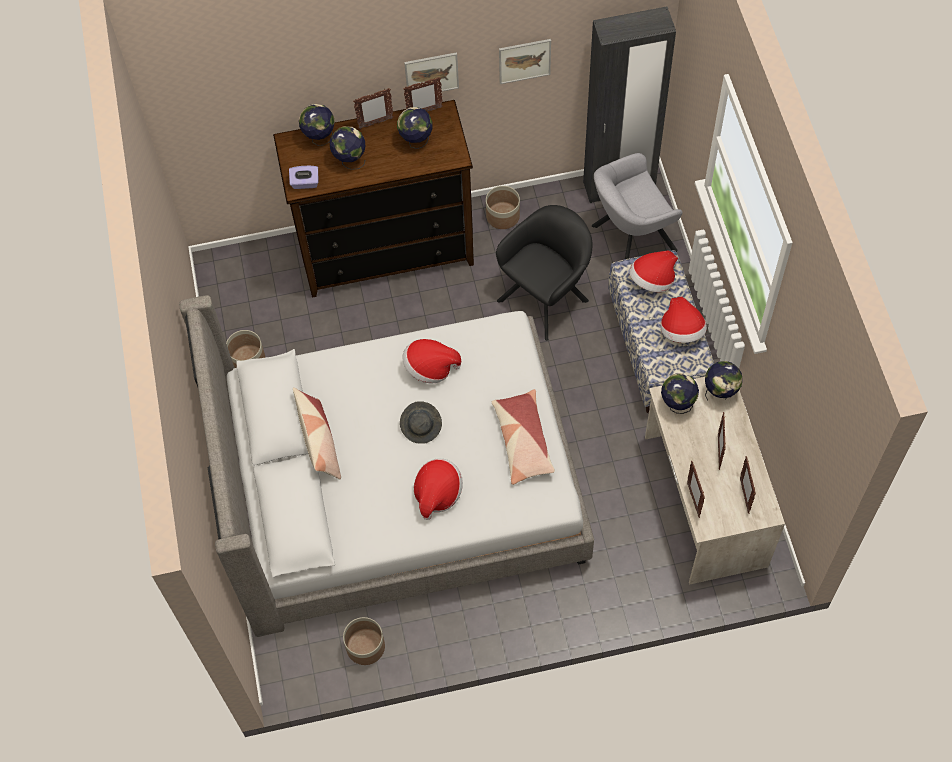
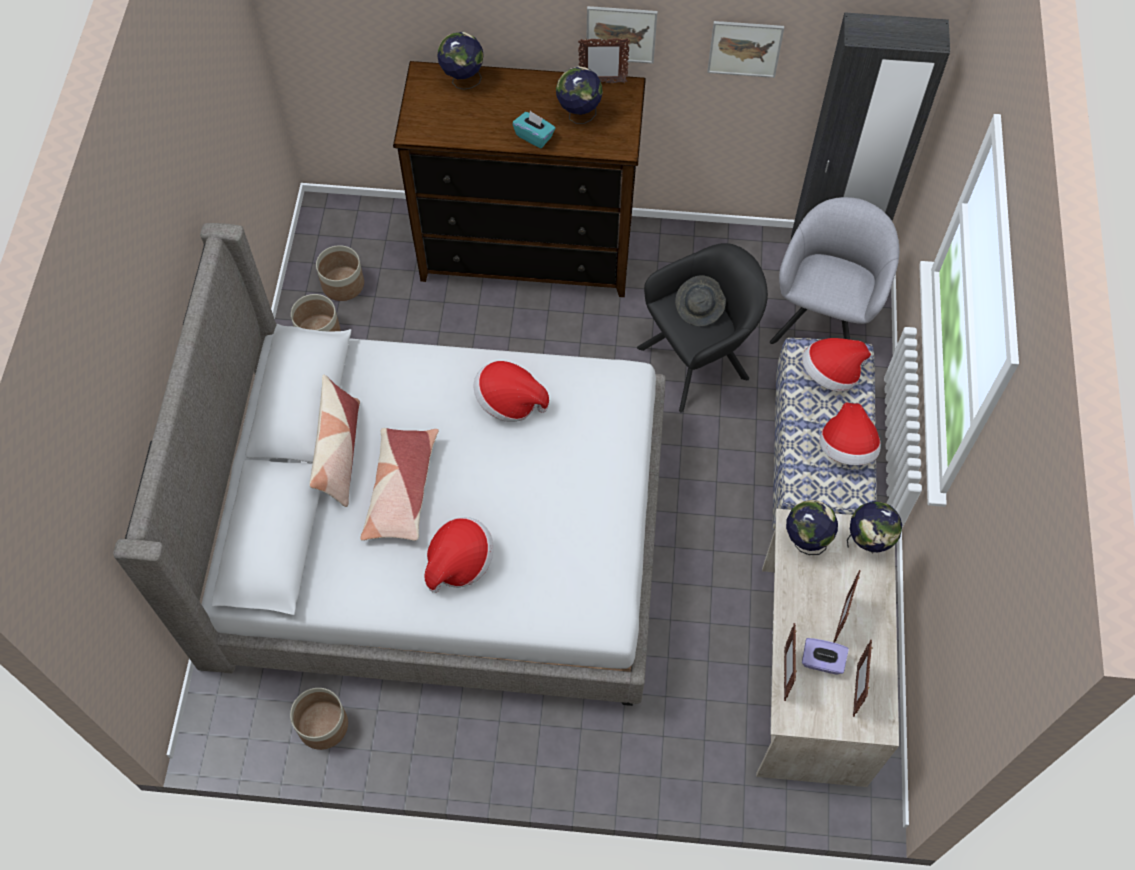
camera: 15 degrees right, 0 degrees up
(305, 183) = (424, 128): purple tissue box -> purple tissue box (821, 662)
(350, 161) = (489, 116): globe -> none
(375, 123) = (537, 80): picture frame -> none
(389, 167) = (534, 136): none -> turquoise tissue box
(421, 427) = (471, 472): grey hat -> grey hat (700, 308)
(503, 216) = (680, 249): planter -> planter (343, 284)
(523, 441) = (591, 528): pillow -> pillow (401, 490)
(629, 239) = (824, 319): grey armchair -> grey armchair turned 120 degrees clockwise

